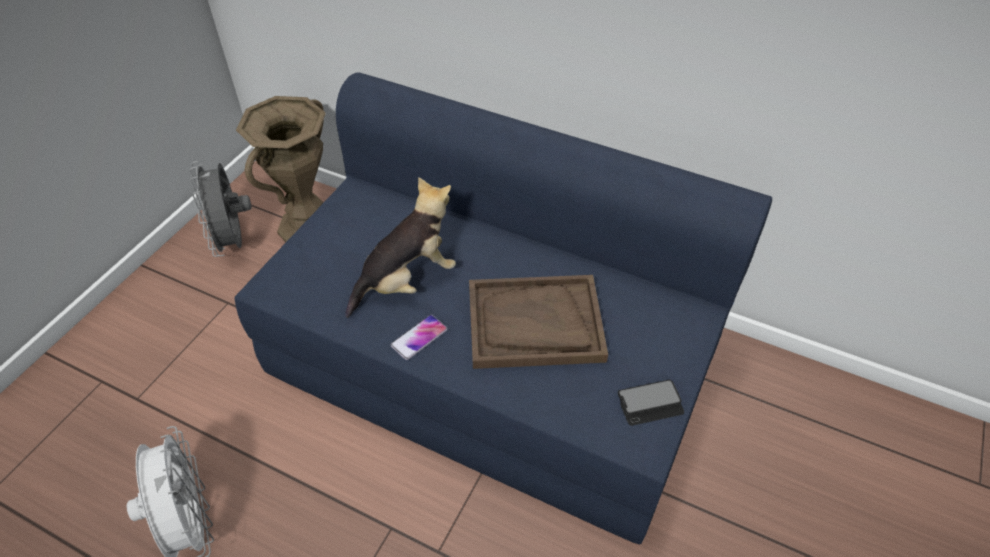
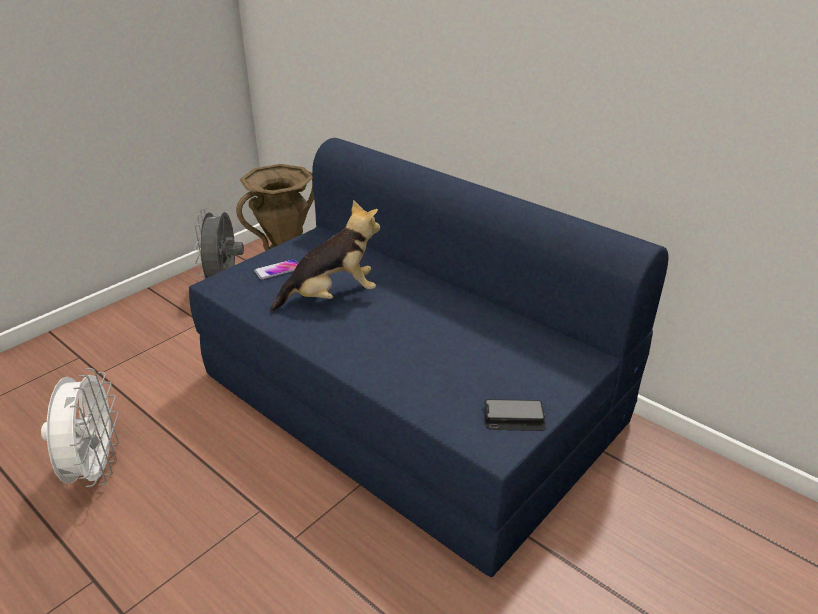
camera: 15 degrees right, 15 degrees down
(419, 338) = (324, 335): phone -> phone (278, 270)
(534, 324) = (429, 342): brown tray -> none

